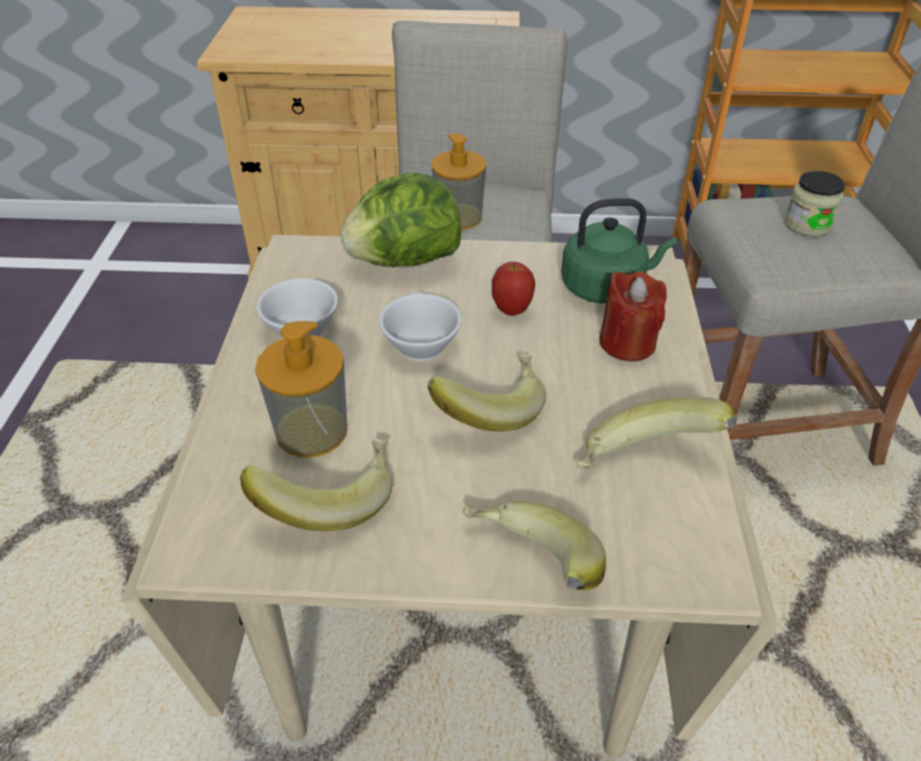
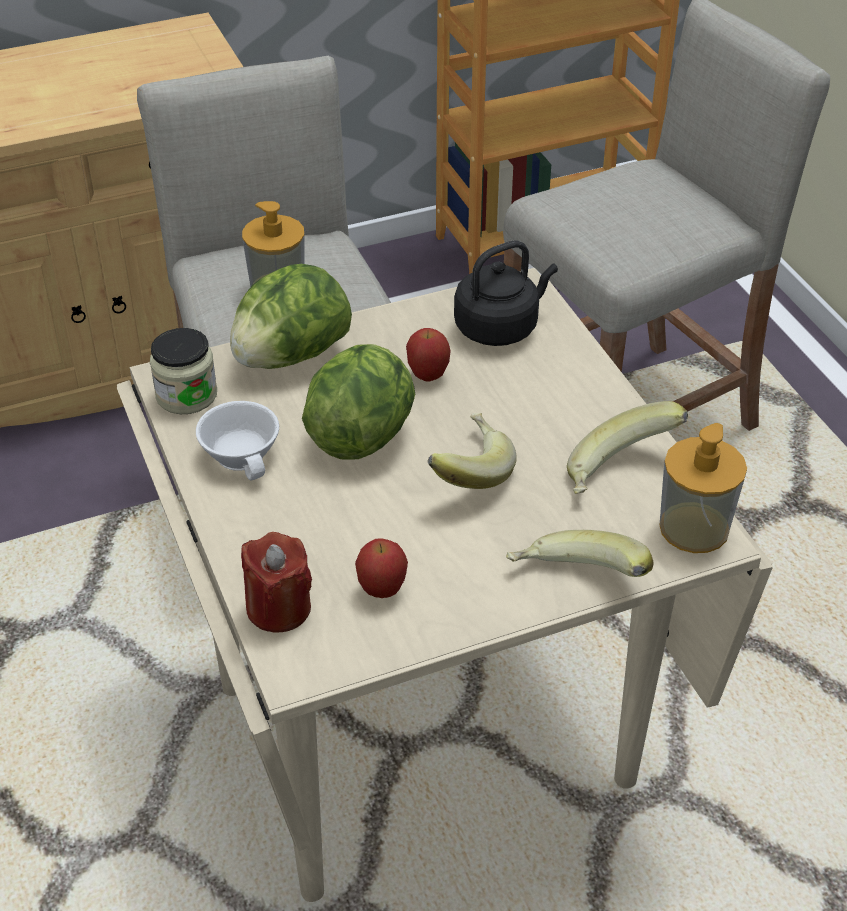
camera: 25 degrees left, 0 degrees up
(311, 430) = (323, 541): soap dispenser -> soap dispenser (694, 528)
(329, 498) = (382, 590): banana -> apple
(418, 344) = (362, 434): white cup -> lettuce
(606, 287) = (500, 327): green kettle -> black kettle
(627, 343) = (548, 375): red candle -> red candle (278, 608)
(807, 224) = (629, 203): jar -> jar (186, 395)

